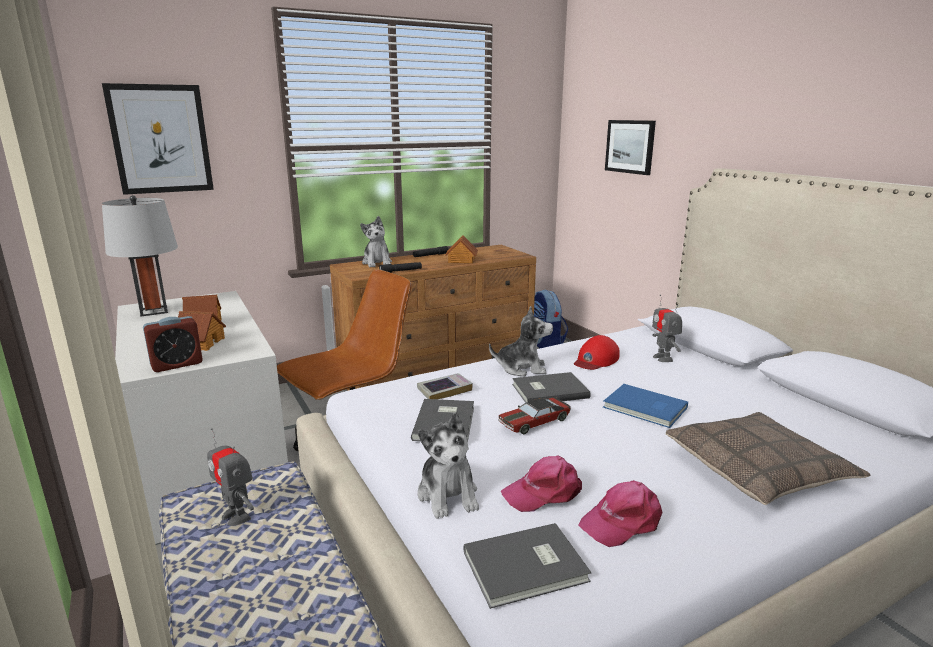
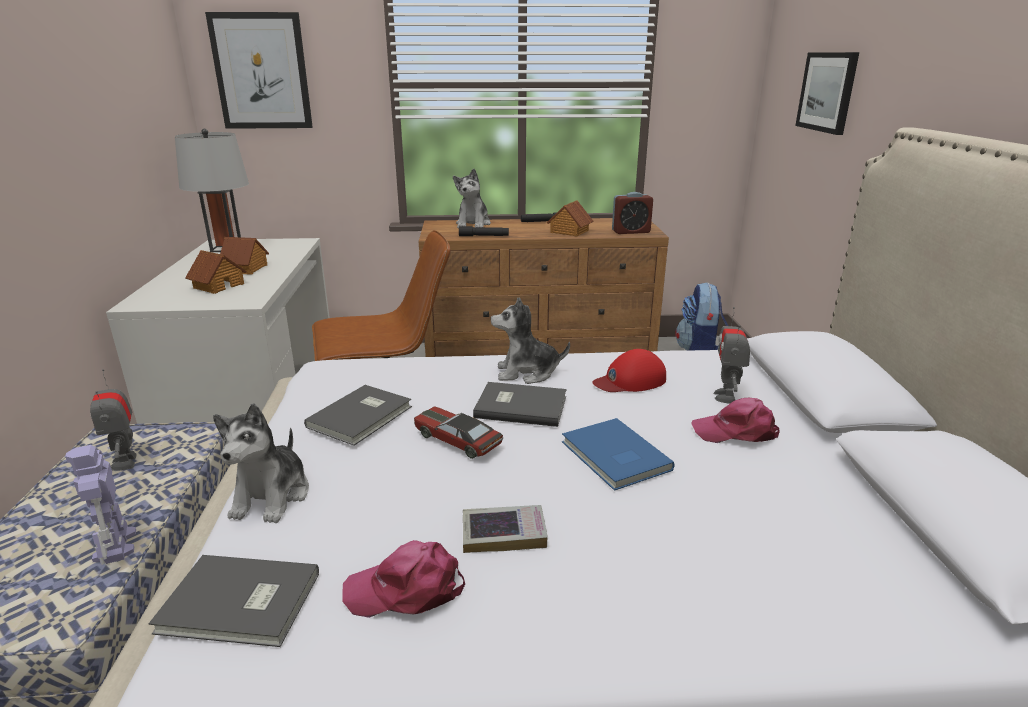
camera: 25 degrees right, 5 degrees up
(177, 364) = (172, 303): alarm clock -> alarm clock (631, 231)
(319, 580) = (115, 546): none -> toy robot
(444, 390) = (406, 380): book -> book (504, 533)
(522, 368) = (527, 373): plush toy -> plush toy turned 150 degrees clockwise
(534, 422) = (457, 439): toy car -> toy car turned 45 degrees clockwise
(544, 492) = (365, 525): pink cap -> pink cap (736, 431)
(758, 469) = (670, 582): pillow -> none

